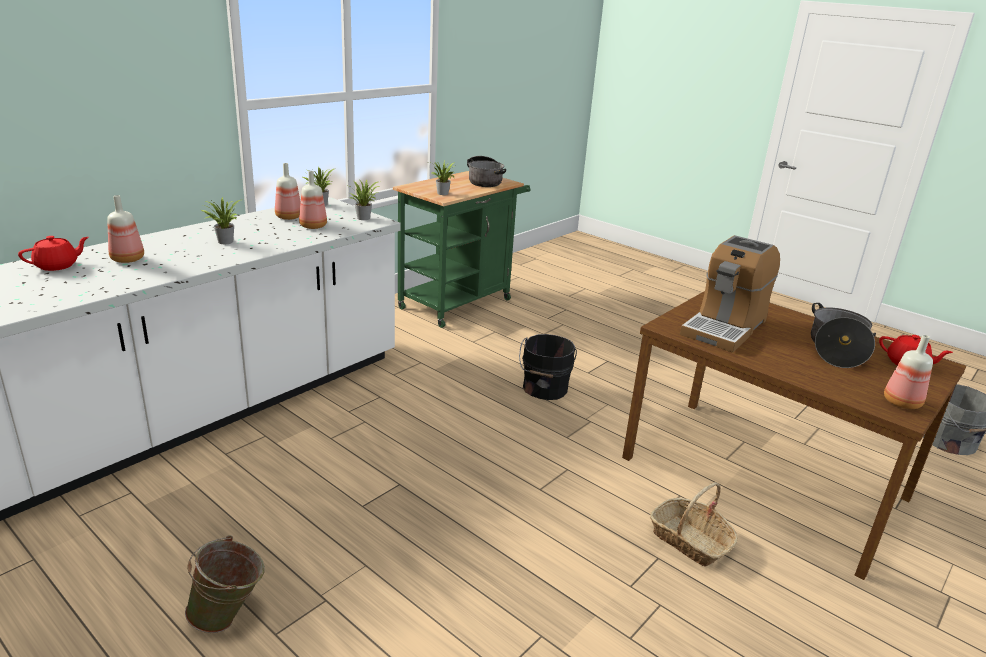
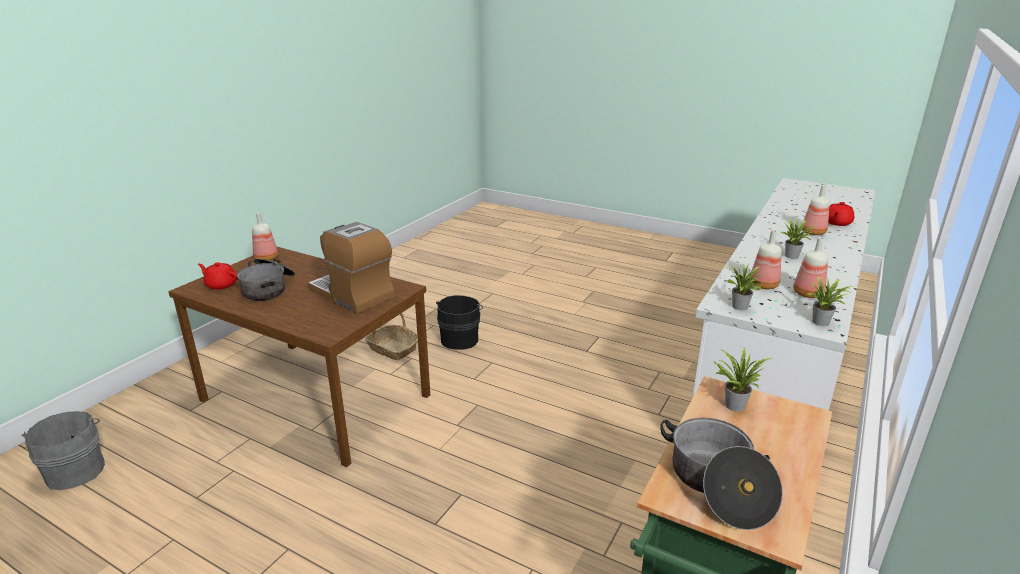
camera: 170 degrees right, 0 degrees up
(230, 617) = (617, 292): green bucket -> none
(544, 389) = (508, 456): black bucket -> black bucket (460, 339)
(724, 327) = (352, 294): coffee machine -> coffee machine turned 75 degrees counterclockwise

